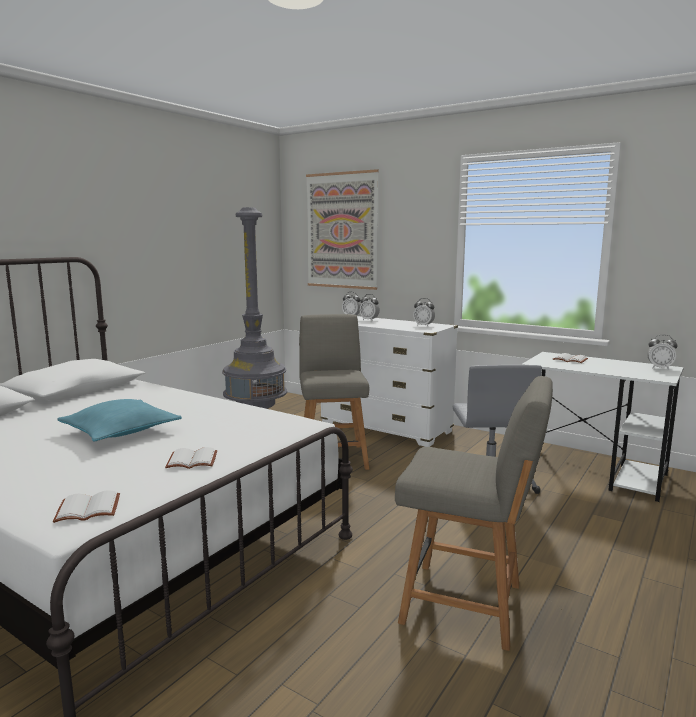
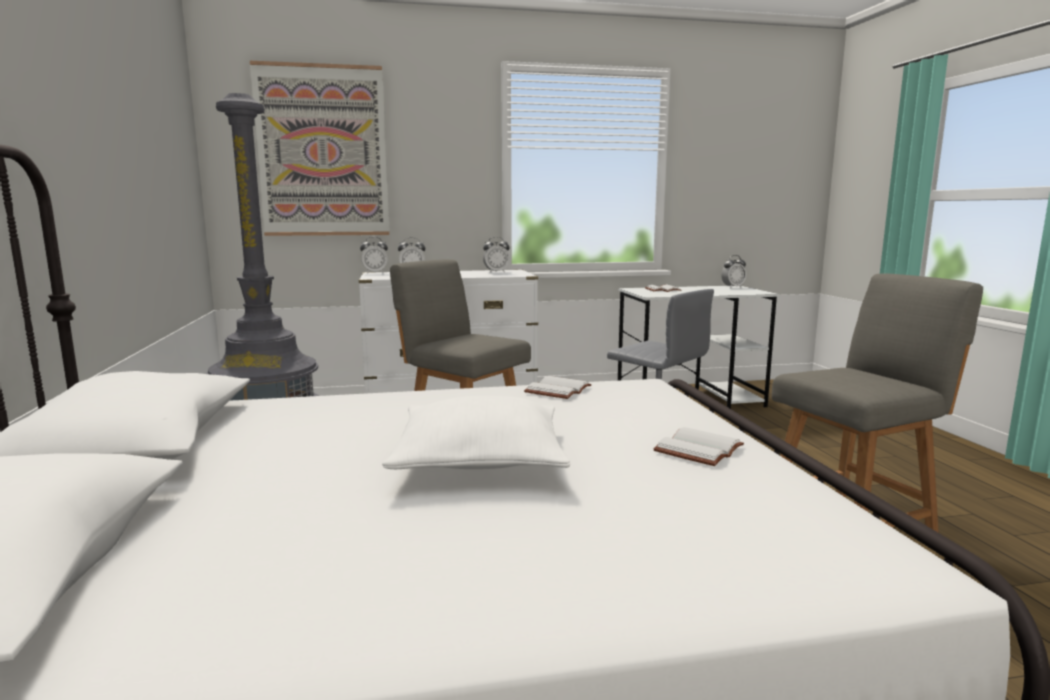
camera: 45 degrees left, 0 degrees up
(89, 508) = (833, 541): white book -> white book (557, 390)
(121, 431) = (480, 458): turquoise pillow -> white pillow

